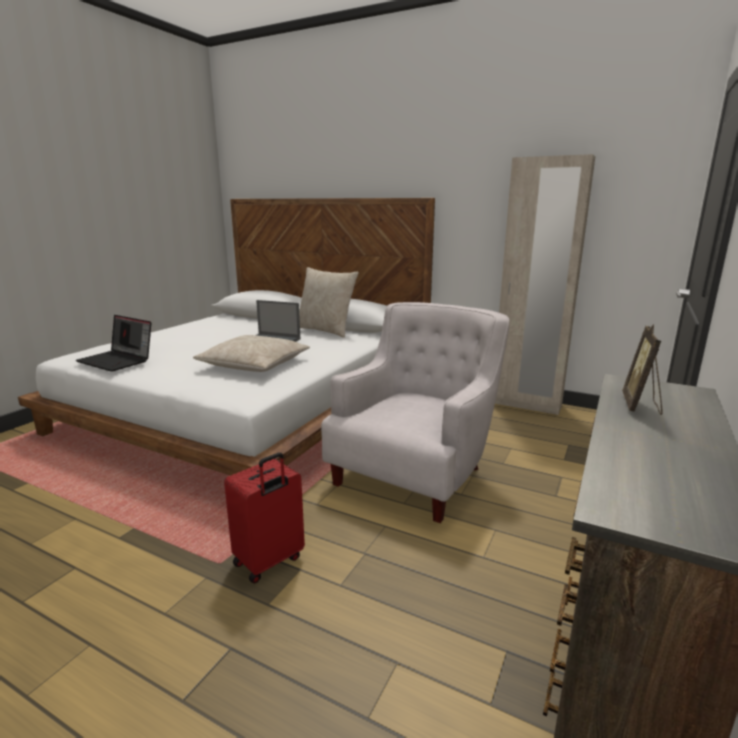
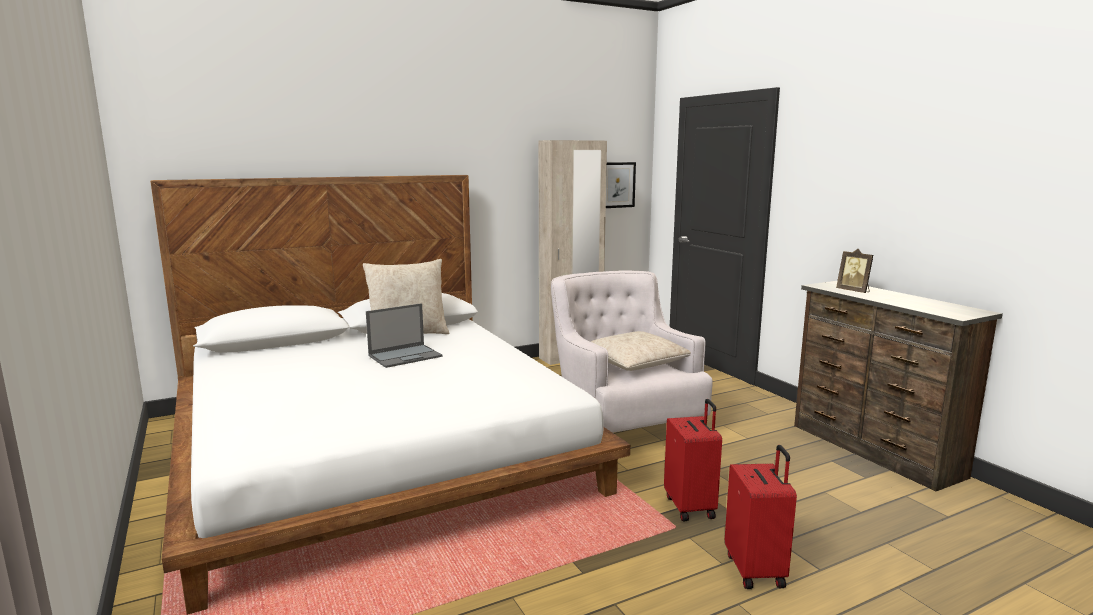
camera: 55 degrees left, 5 degrees down
(118, 360) = (333, 425): laptop -> none
(160, 642) = (756, 570): none -> red suitcase
(254, 364) = (471, 375): beige pillow -> beige pillow (634, 362)
(634, 214) = (618, 185): none -> picture

